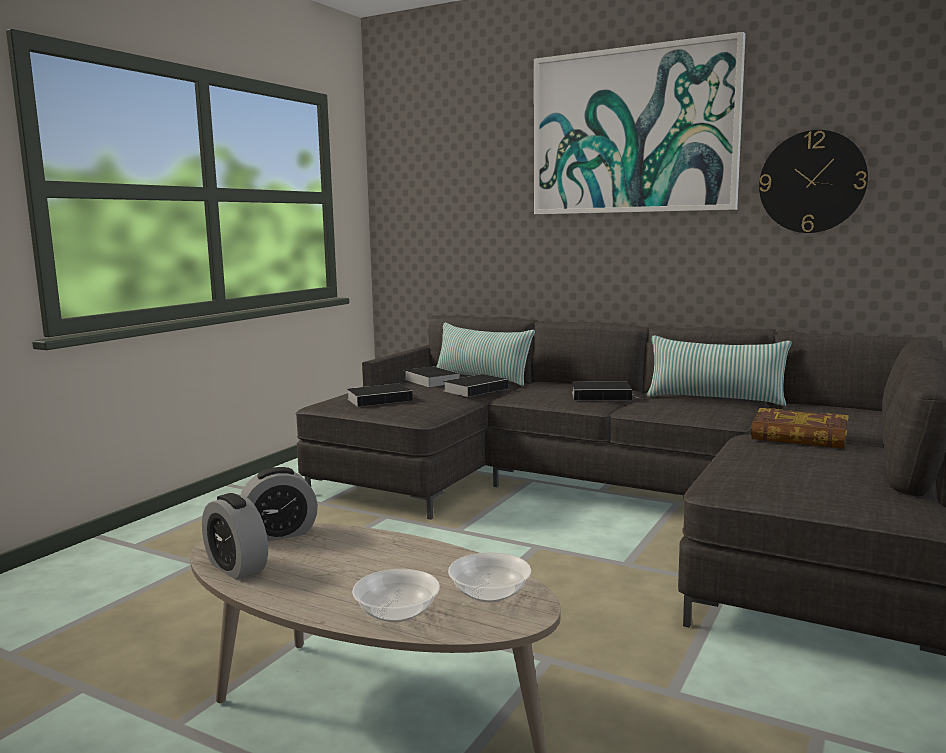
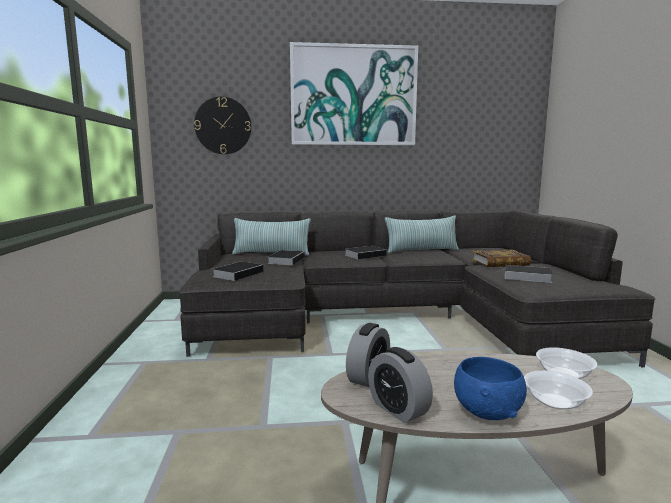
camera: 35 degrees left, 0 degrees up
(236, 567) = (398, 409): alarm clock -> alarm clock turned 45 degrees clockwise
(304, 596) = (487, 412): none -> blue bowl
(430, 380) = (242, 258): book -> book (525, 277)
(812, 182) = (450, 131): wall clock -> wall clock (223, 126)

